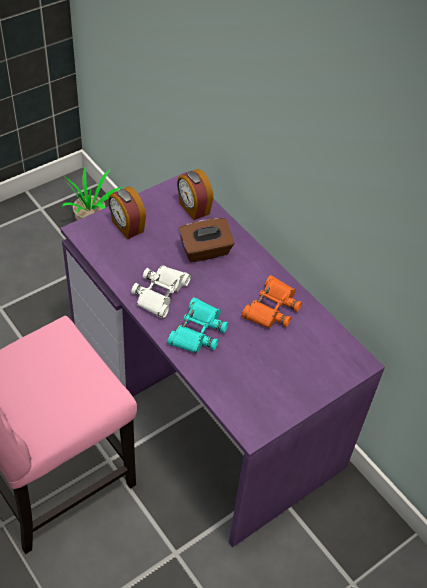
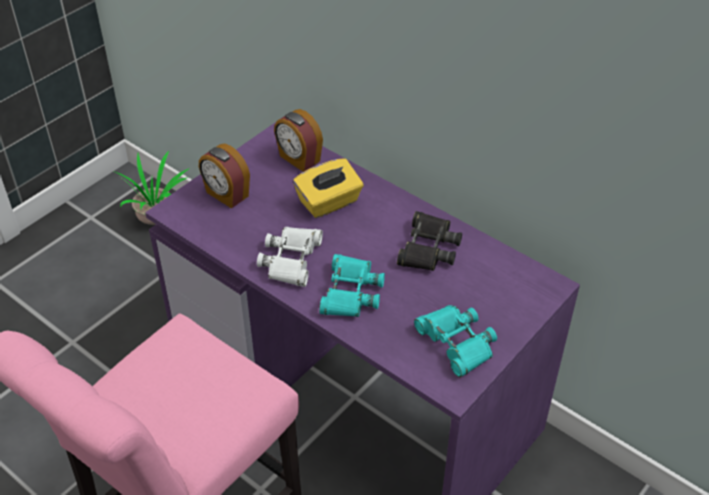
camera: 10 degrees left, 5 degrees down
(205, 251) = (329, 202): brown tissue box -> yellow tissue box
(267, 393) = (456, 343): none -> turquoise binoculars
(271, 308) = (428, 248): orange binoculars -> black binoculars

